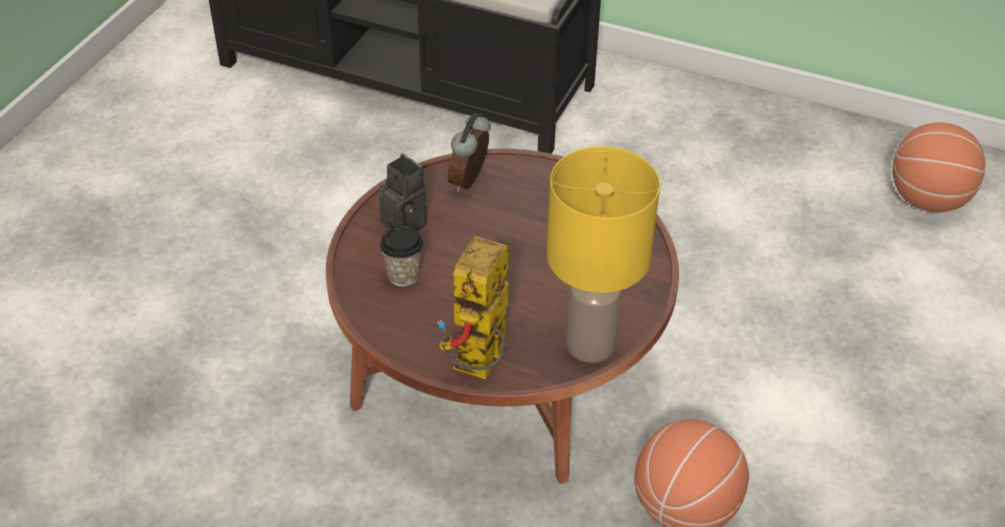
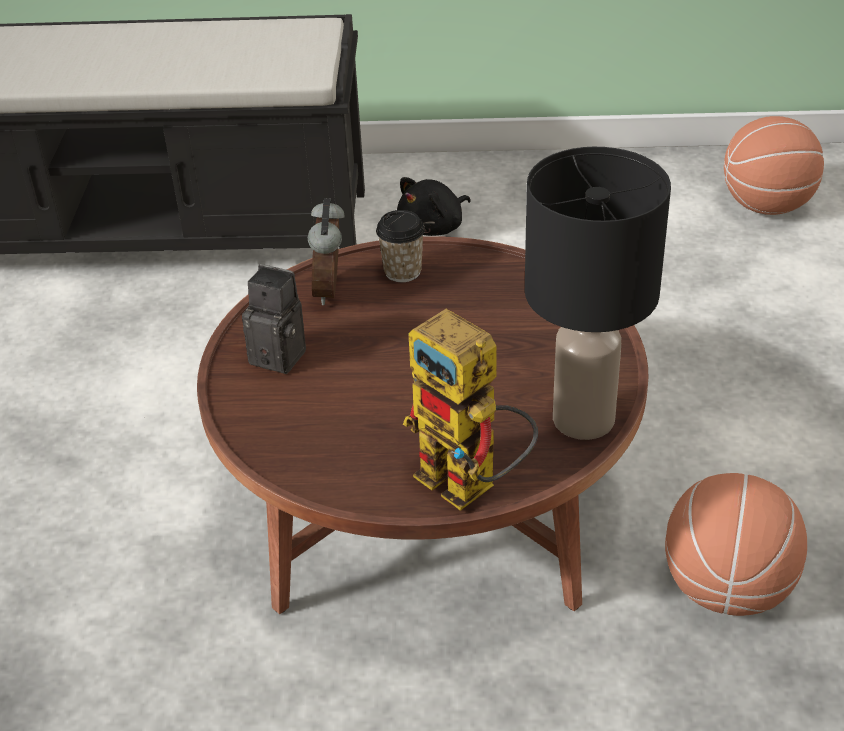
camera: 20 degrees left, 5 degrees down
(403, 275) = (311, 413): cup -> cup (402, 272)
(480, 368) = (472, 485): toy robot -> toy robot turned 45 degrees counterclockwise
(589, 344) = (581, 418): yellow table lamp -> black table lamp
(631, 136) = (434, 227): none -> black plush toy

